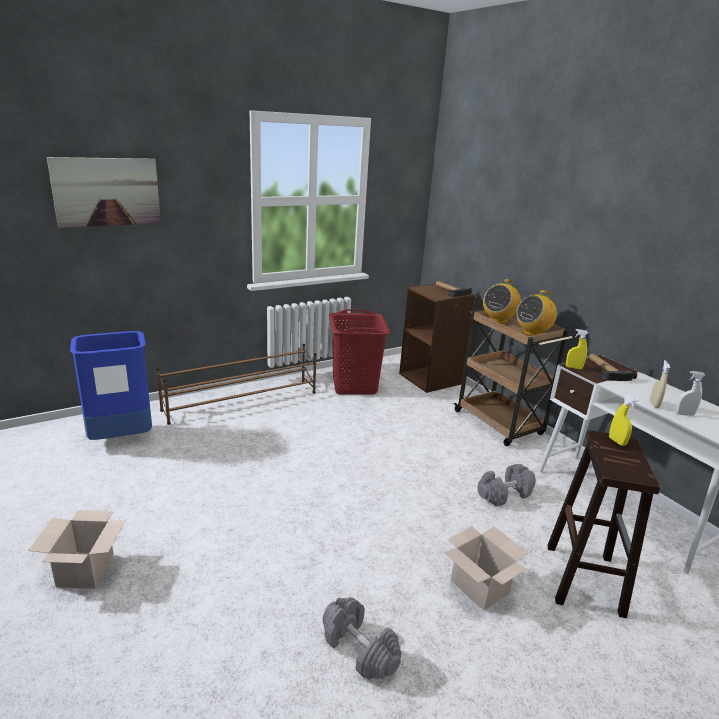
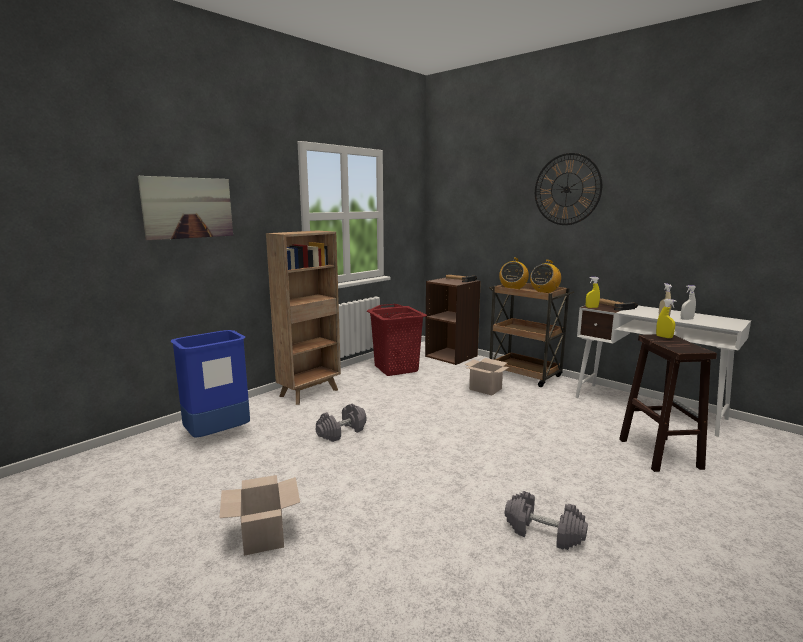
camera: 15 degrees left, 10 degrees down
(242, 401) = (310, 393): brown shoe rack -> brown bookcase
(481, 587) = (597, 474): cardboard box -> cardboard box (486, 389)
(504, 494) = (564, 415): grey dumbbell -> grey dumbbell (341, 432)
(587, 199) = (567, 189): none -> wall clock

